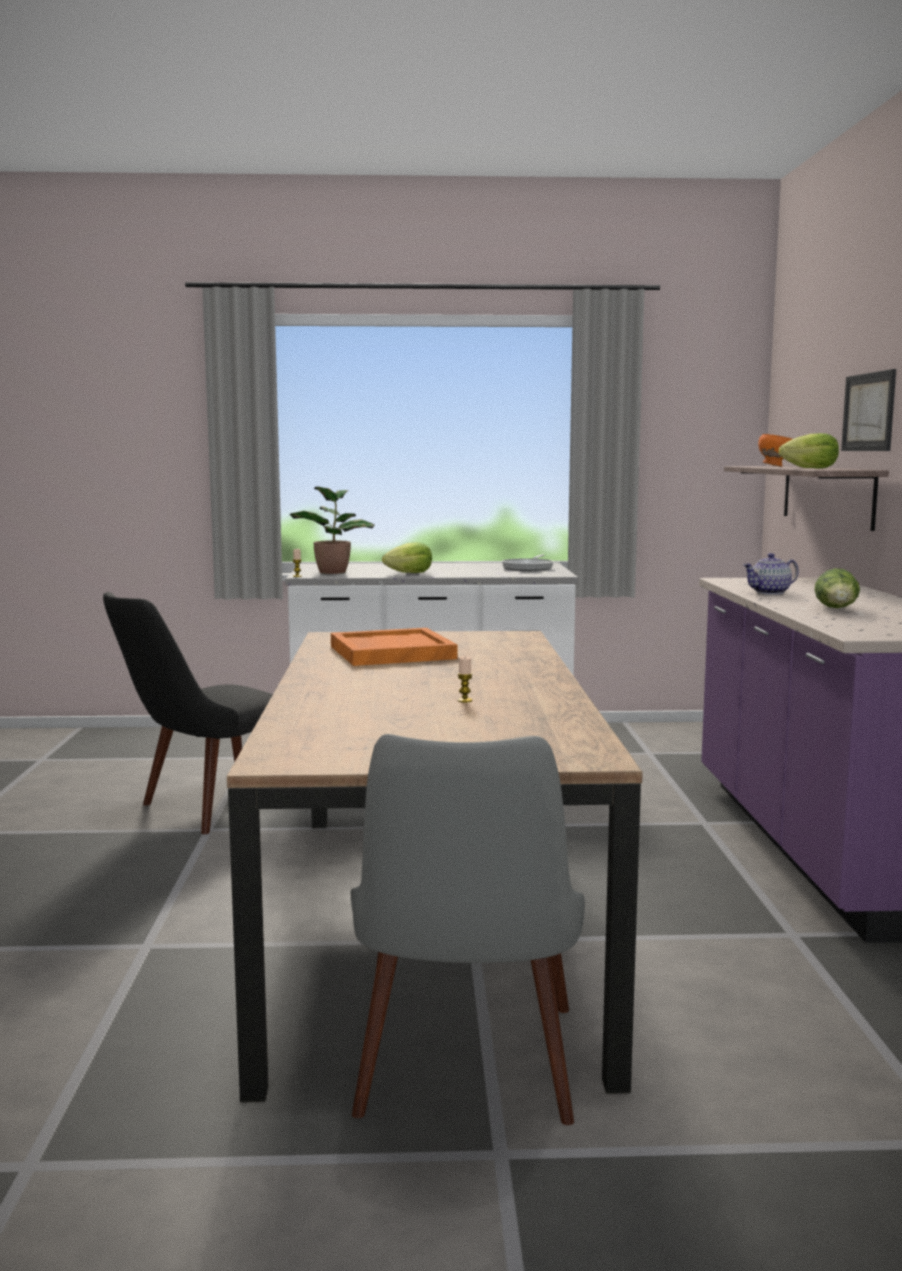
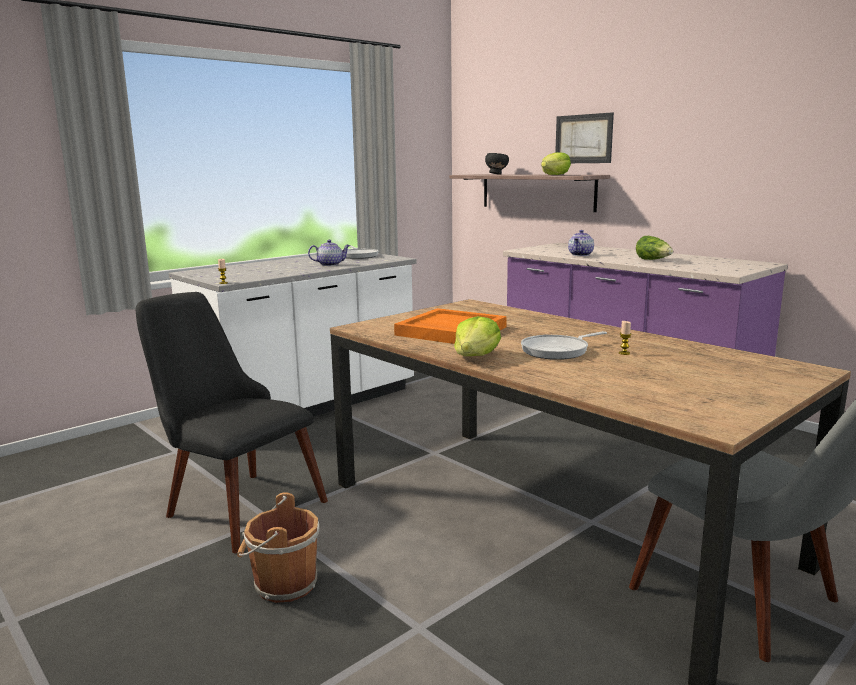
camera: 40 degrees left, 5 degrees up
(123, 877) = (283, 585): none -> brown bucket
(206, 809) = (233, 504): black chair -> black chair turned 120 degrees clockwise
(333, 572) = (235, 276): potted plant -> none
(409, 573) = (299, 270): lettuce -> lettuce (476, 356)
(411, 685) = (558, 351): none -> frying pan
(459, 572) = (330, 264): none -> teapot
(775, 466) = (496, 174): orange bowl -> black bowl

